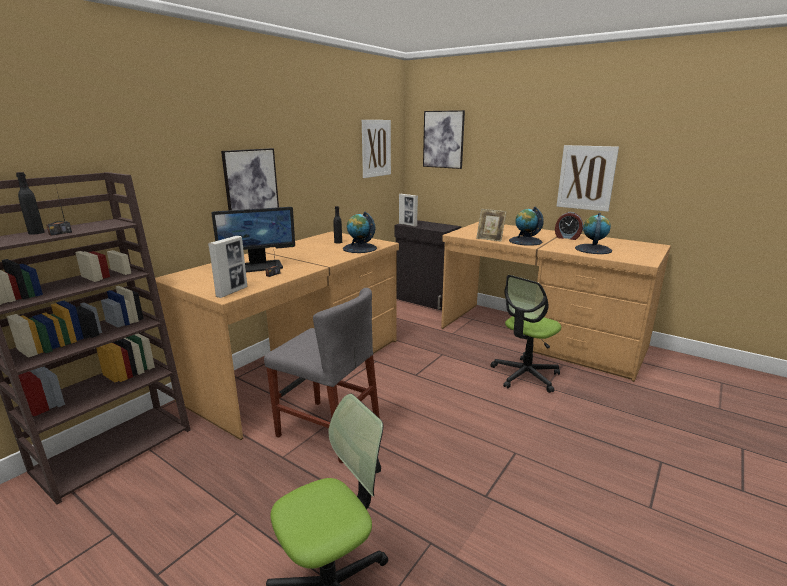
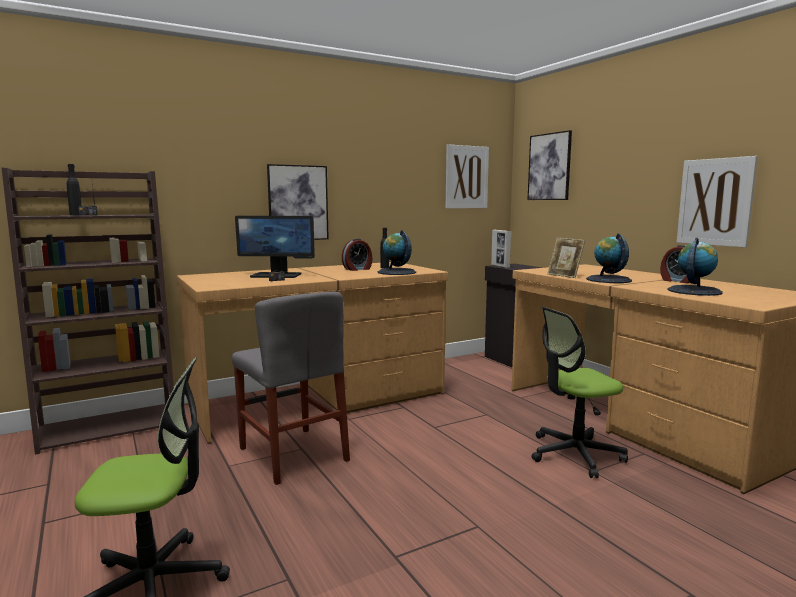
camera: 25 degrees right, 10 degrees down
(232, 292) = (219, 286): picture frame -> none
(318, 247) = (357, 269): none -> alarm clock

